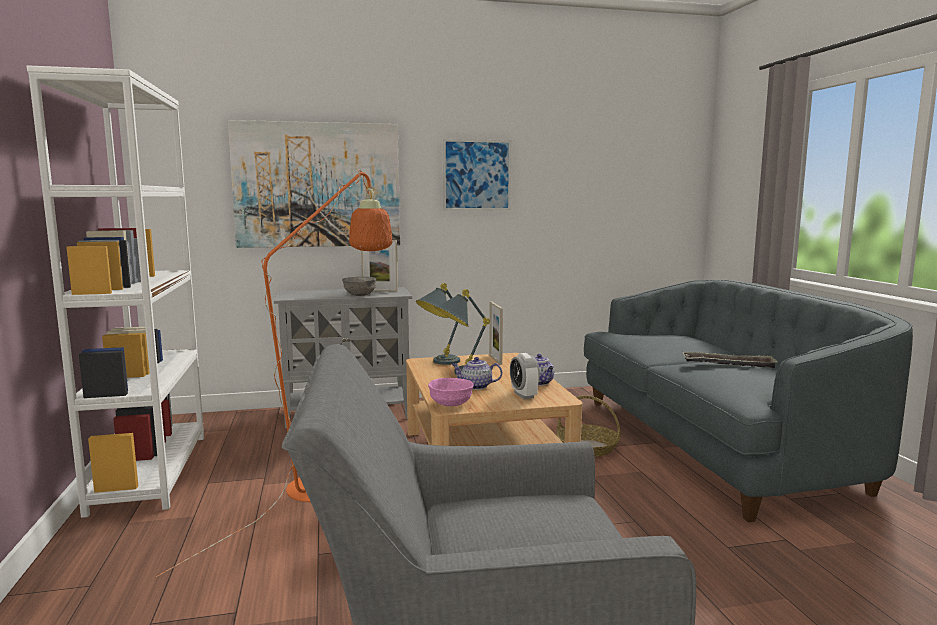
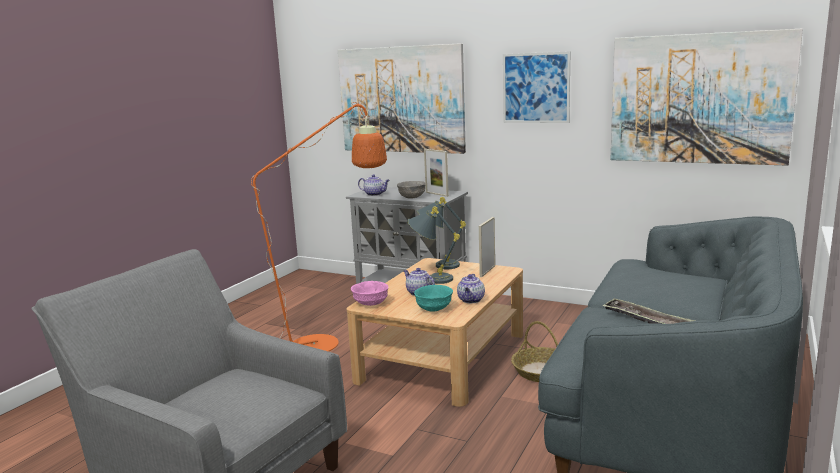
camera: 40 degrees right, 5 degrees up
(151, 472) = (250, 308): white bookcase -> none
(306, 296) = (375, 194): none -> teapot
(524, 395) = (434, 308): alarm clock -> turquoise bowl
(619, 188) = (699, 99): none -> picture

